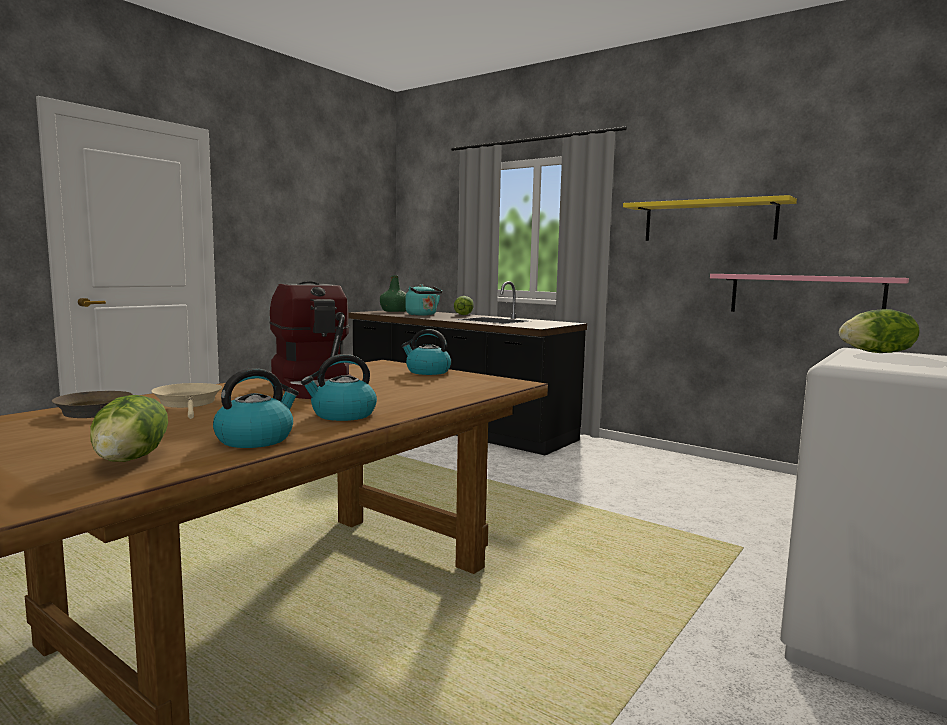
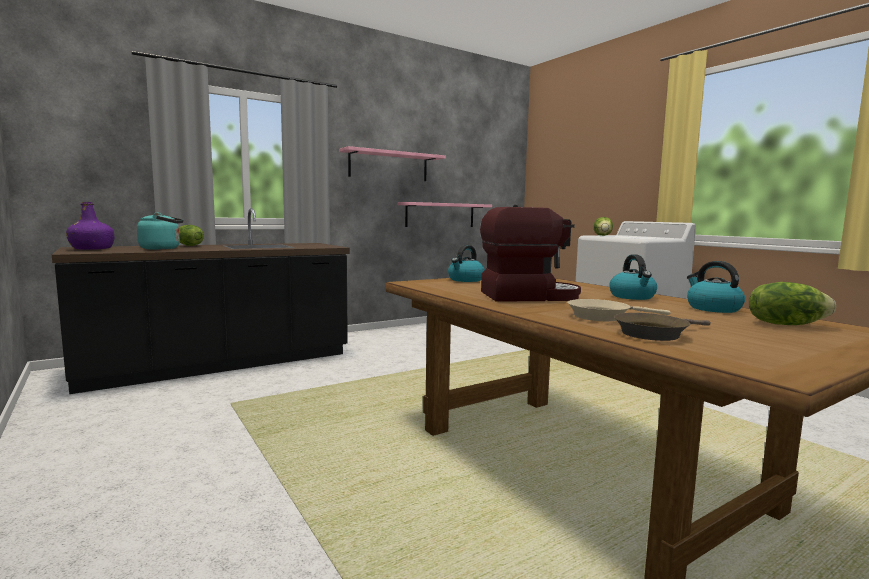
camera: 70 degrees left, 0 degrees up
(395, 311) = (92, 249): green bottle -> purple bottle
(708, 221) = (388, 166): yellow shelf -> pink shelf

